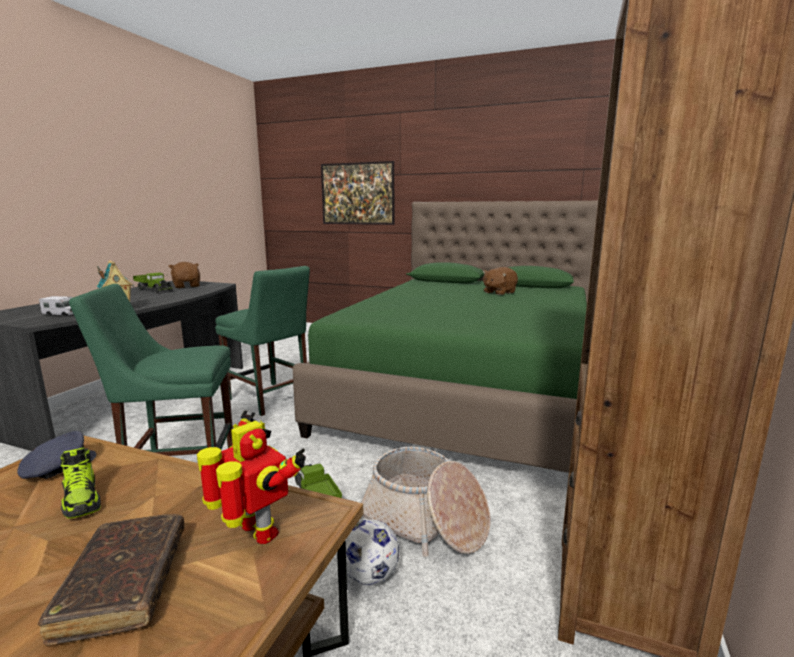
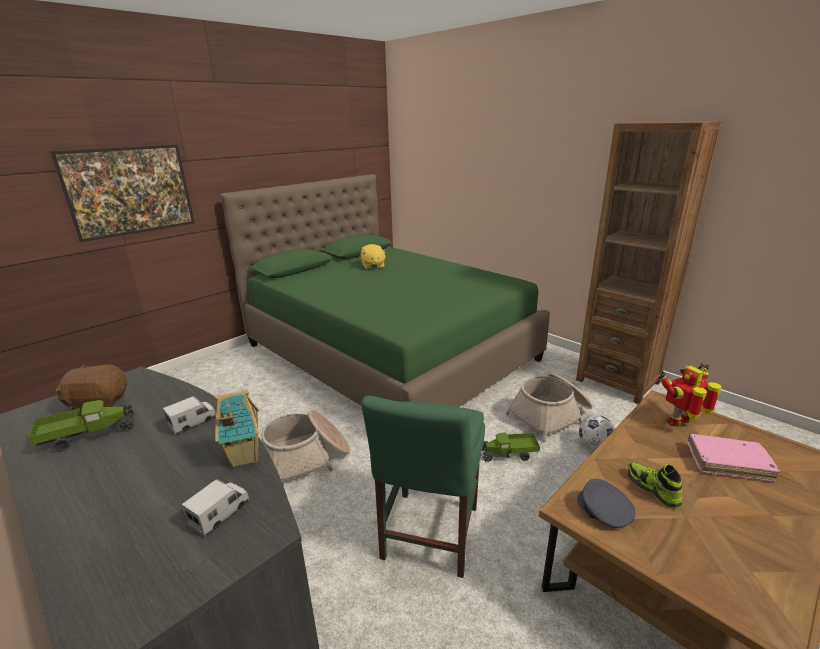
camera: 65 degrees left, 10 degrees up
(82, 500) = (652, 489): shoe -> shoe turned 105 degrees counterclockwise
(124, 584) = (728, 462): brown book -> pink book
(163, 298) = (193, 422): none -> toy truck
(270, 399) = (306, 458): green chair -> basket
(498, 292) = (373, 266): brown plush toy -> yellow plush toy

